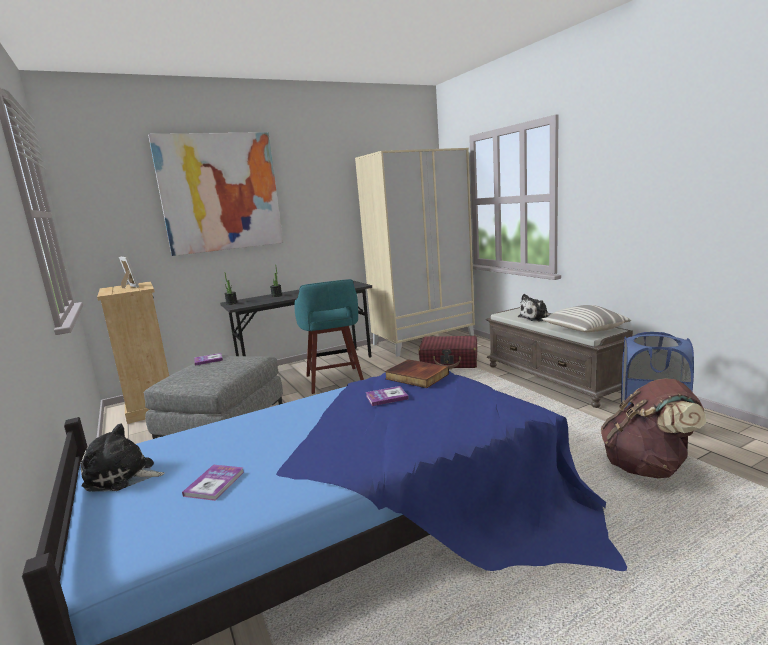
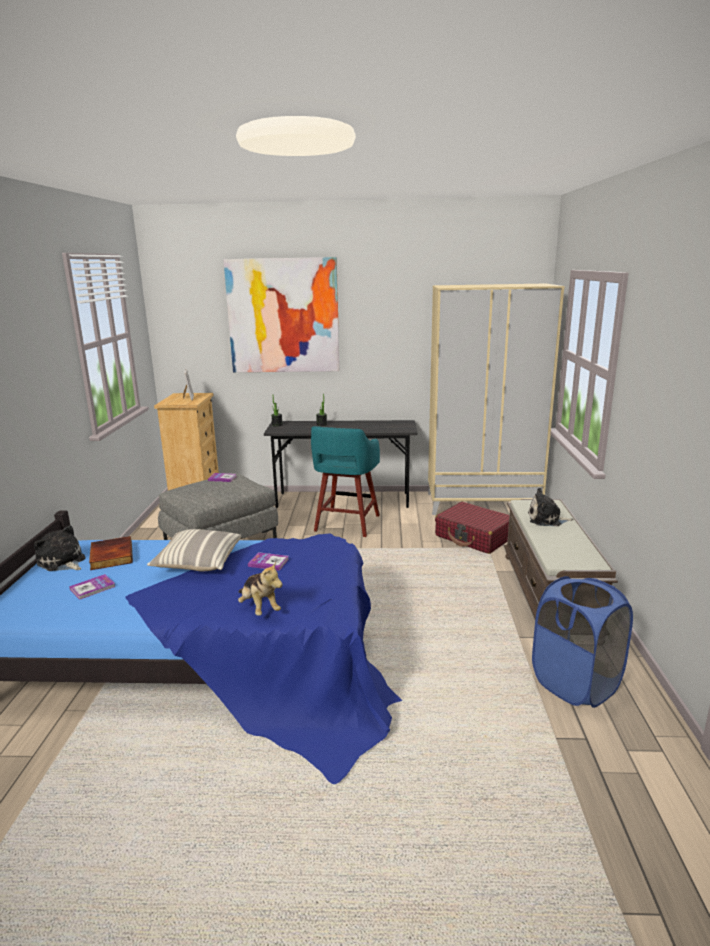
camera: 30 degrees right, 5 degrees up
(416, 377) = (317, 551): book -> book (110, 556)
(447, 429) = (259, 608): none -> plush toy
(584, 330) = (562, 553): pillow -> pillow (198, 562)
(648, 467) = (493, 722): brown backpack -> none

